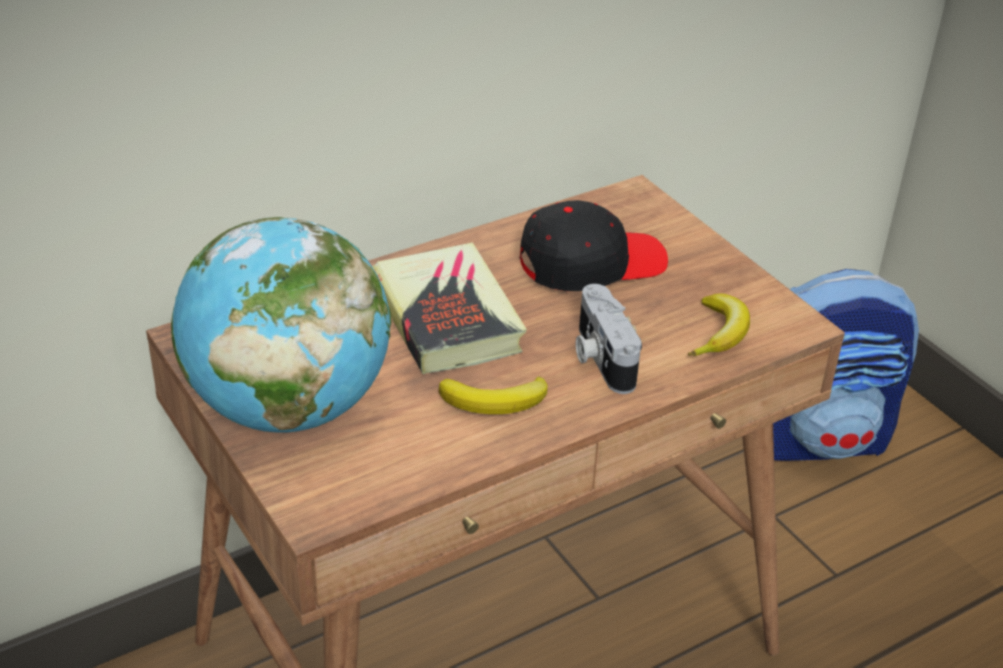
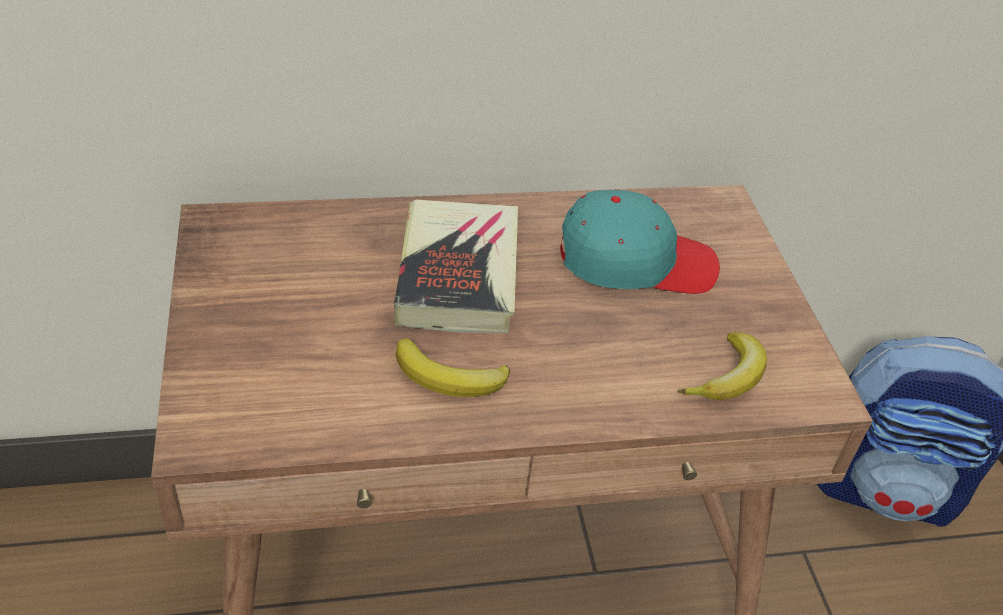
camera: 20 degrees right, 5 degrees up
(288, 407) = (250, 319): globe -> none
(590, 263) = (635, 261): black cap -> turquoise cap
(600, 357) = (585, 364): camera -> none

